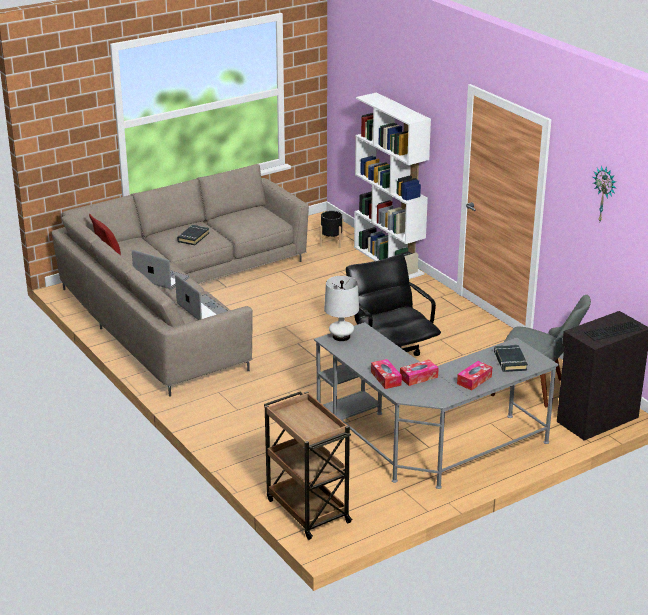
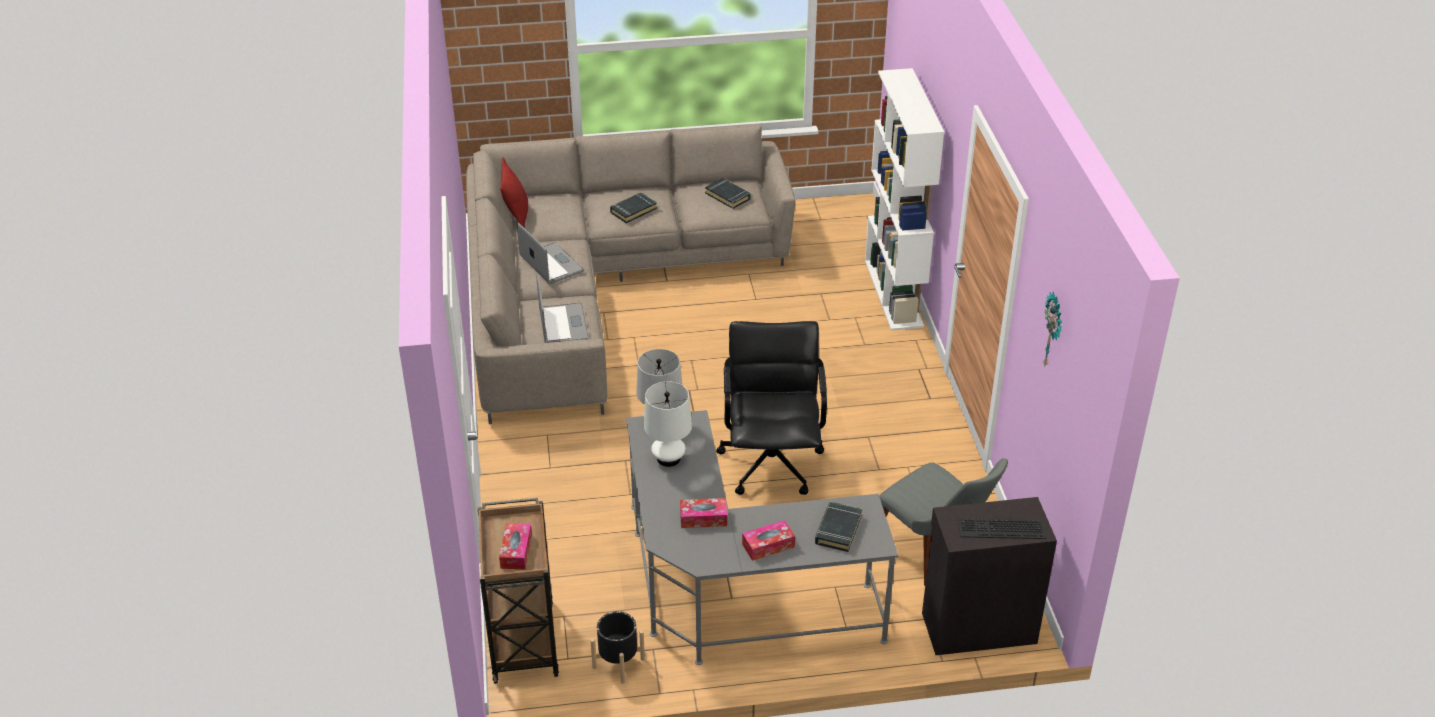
camera: 25 degrees right, 10 degrees up
(253, 216) = (728, 196): none -> black book
(331, 242) = (842, 245): black planter -> black planter (618, 663)
(364, 352) = (668, 458): none -> white table lamp
(386, 378) = (662, 507): tissue box -> tissue box (516, 551)

